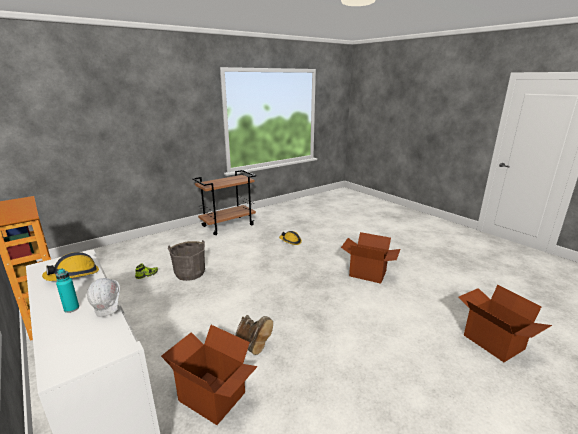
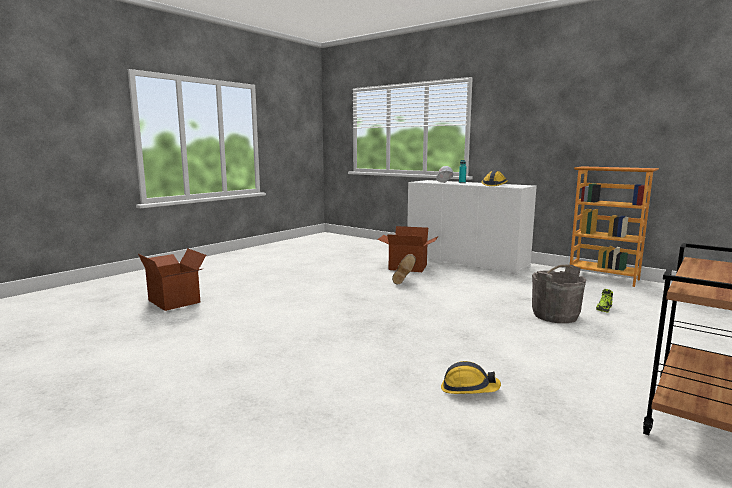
camera: 165 degrees right, 10 degrees down
(253, 344) = (402, 282): brown boot -> brown boot turned 120 degrees counterclockwise
(368, 273) = (287, 344): cardboard box -> none

